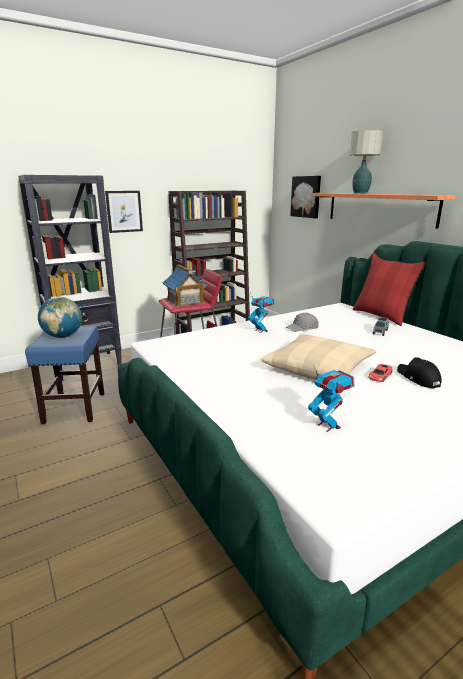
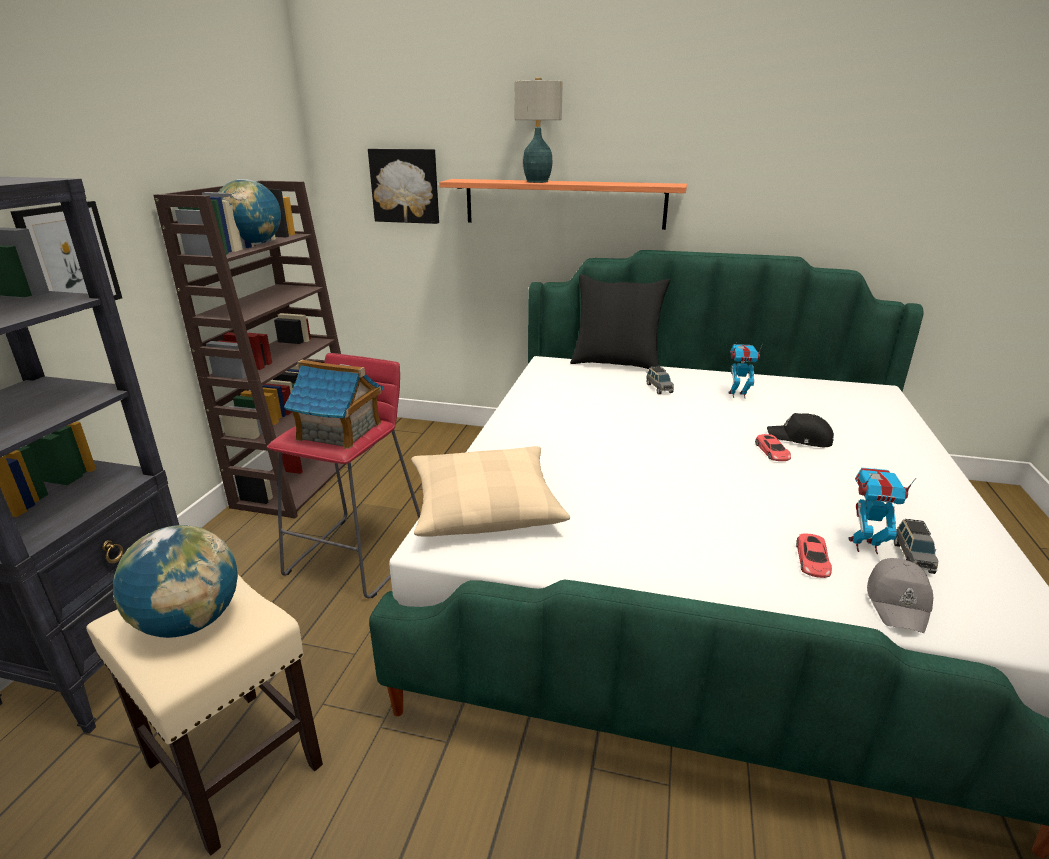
camera: 45 degrees left, 5 degrees up
(75, 407) = (232, 763): blue stool -> beige stool
(209, 217) = (254, 244): none -> globe
(261, 330) = (536, 441): toy robot -> toy robot (737, 395)
(282, 415) = (812, 560): none -> red toy car
(302, 328) = (575, 415): grey cap -> grey cap (898, 602)
(319, 368) = (708, 470): beige pillow -> beige pillow (485, 505)
(345, 443) = (912, 557): none -> grey toy car
(381, 316) = (616, 363): red pillow -> black pillow

